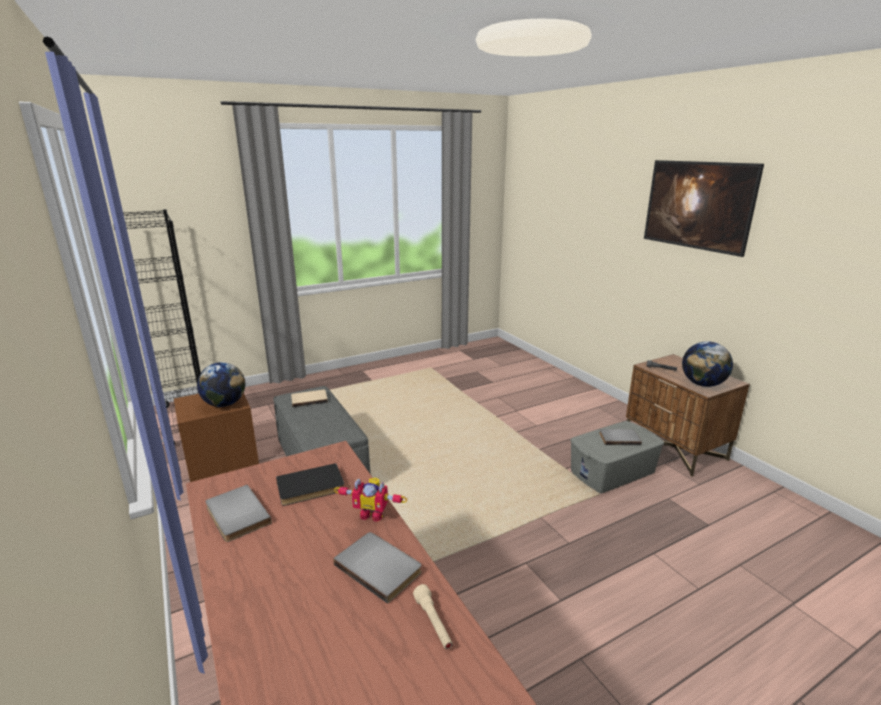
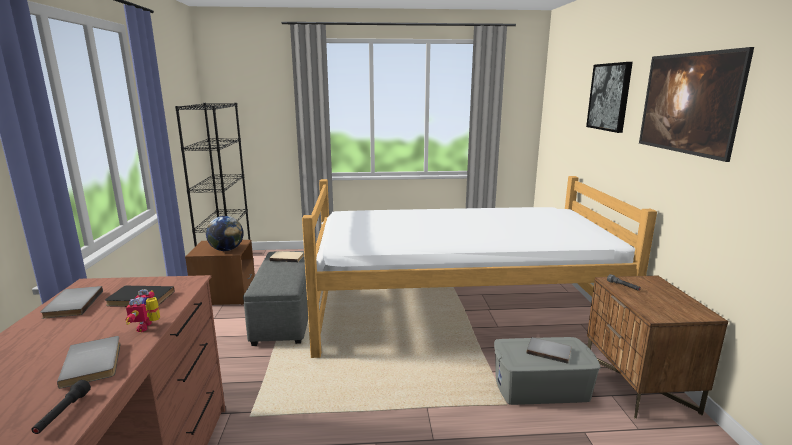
camera: 25 degrees right, 5 degrees down
(372, 513) = (148, 326): toy robot -> toy robot turned 45 degrees clockwise
(433, 623) = (62, 413): beige flashlight -> black flashlight
(492, 419) = (459, 311): none -> bed
(601, 193) = (609, 97): none -> picture
(702, 384) = (659, 309): globe -> none

